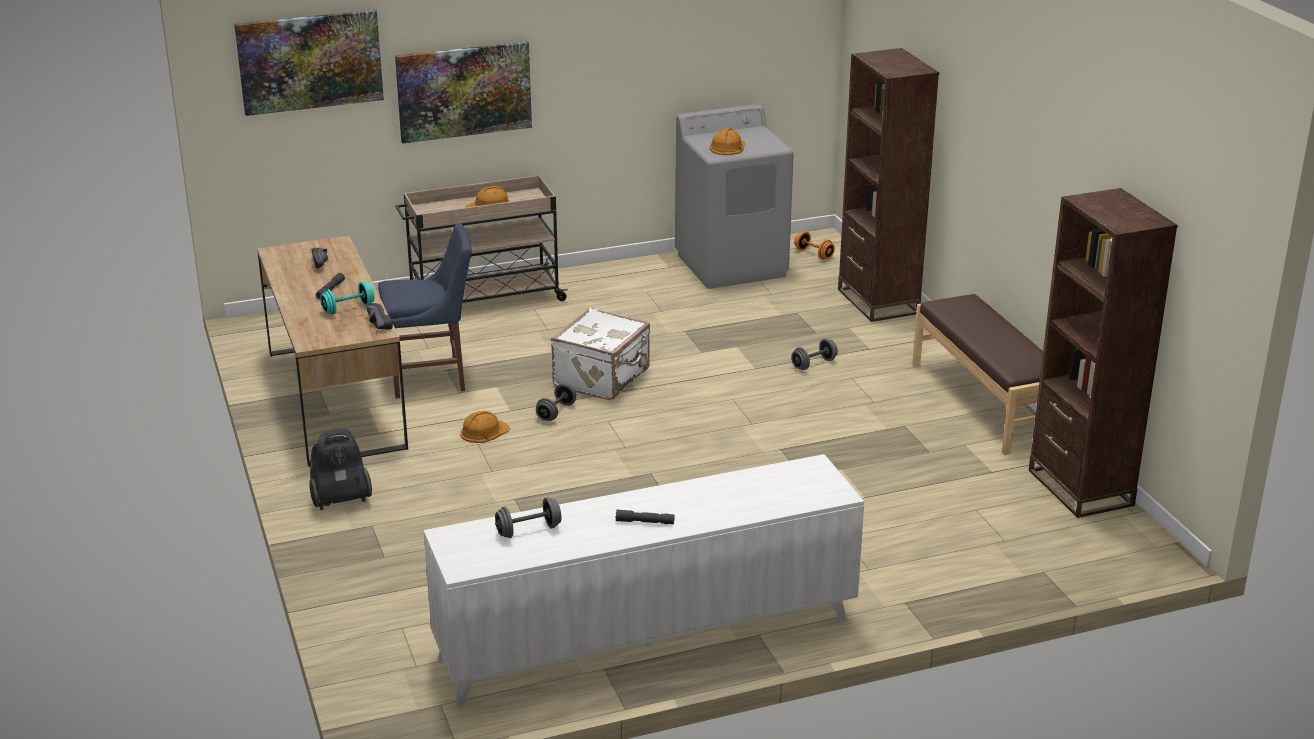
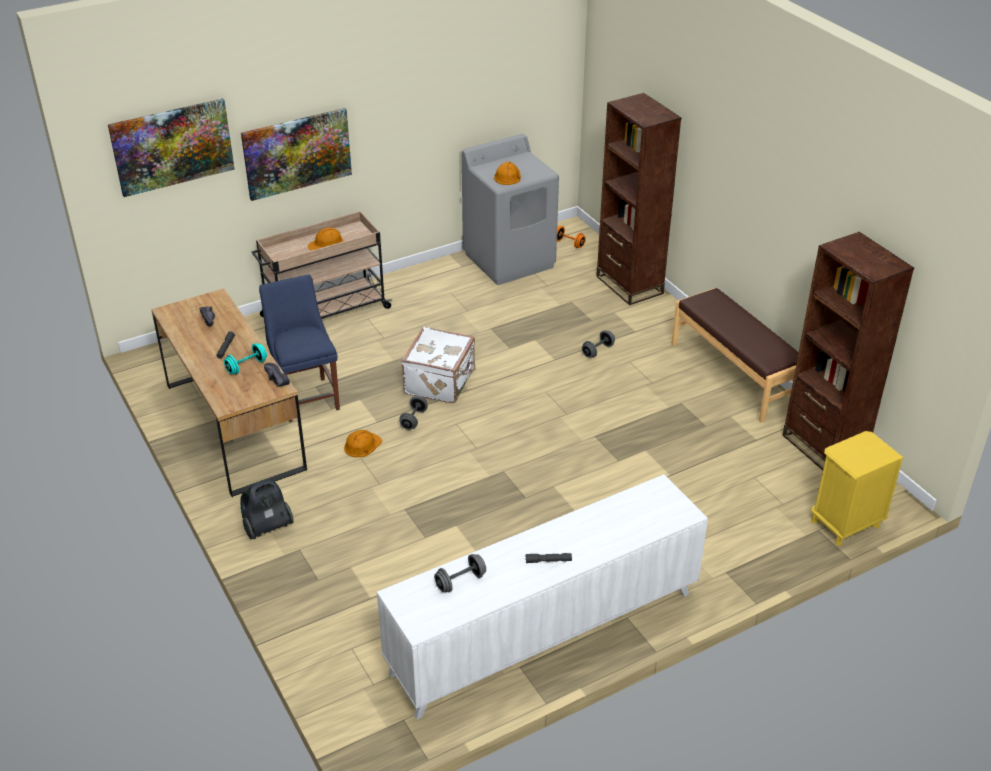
camera: 10 degrees left, 10 degrees up
(432, 379) = (306, 397): blue chair -> blue chair turned 90 degrees counterclockwise
(1082, 569) = (845, 524): none -> yellow nightstand

